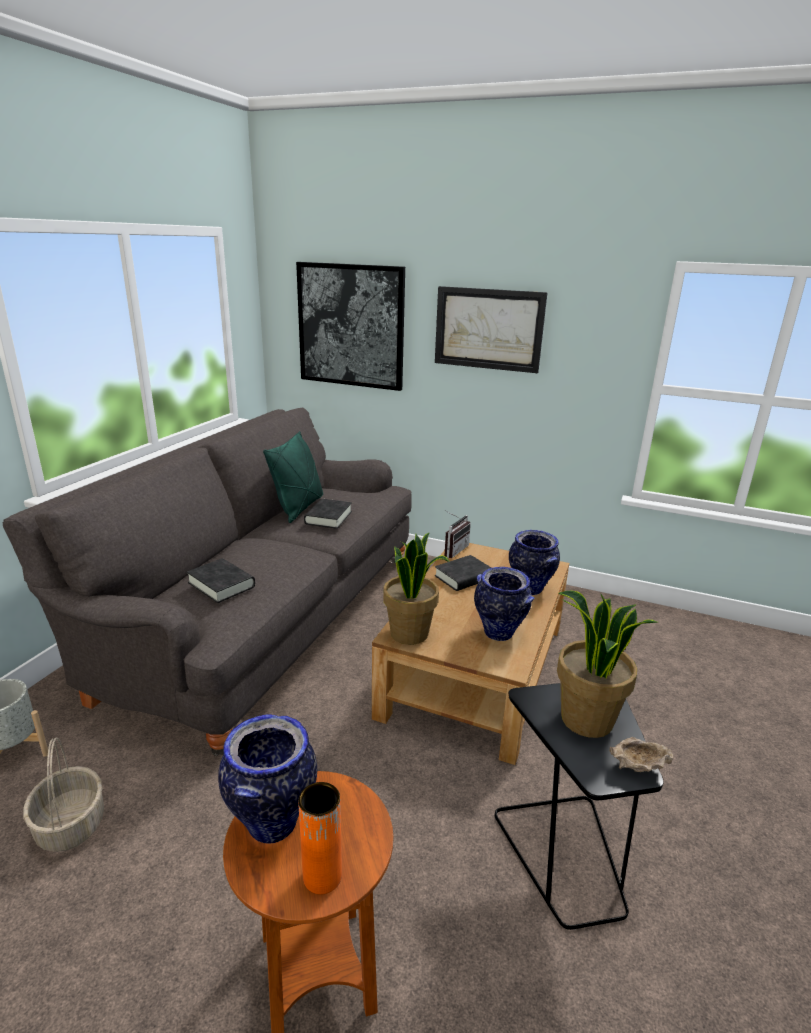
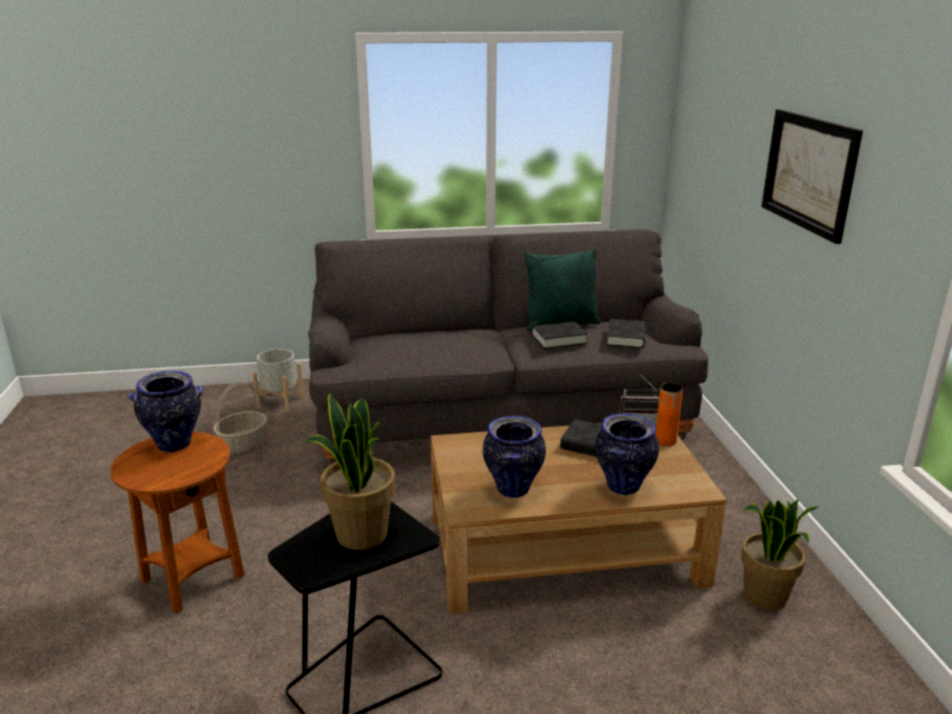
camera: 60 degrees right, 0 degrees up
(221, 585) = (397, 343): black book -> black book (626, 338)
(322, 876) = (142, 472): orange vase -> orange vase (665, 440)
(351, 326) = (718, 148): picture -> none
(410, 634) = (460, 447): potted plant -> potted plant (765, 597)
(637, 768) = (313, 571): beige bowl -> none

